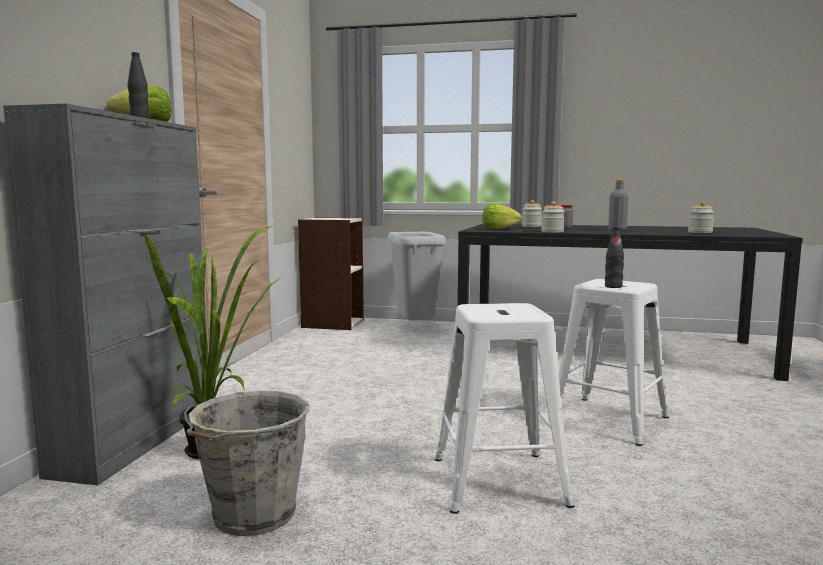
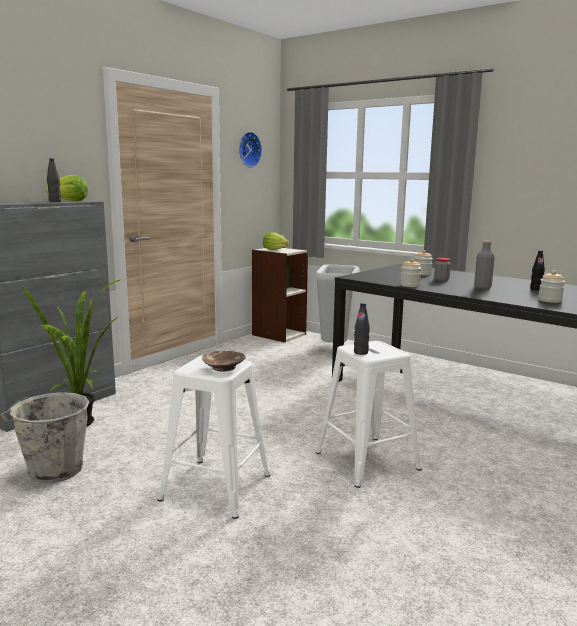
camera: 25 degrees right, 5 degrees up
(289, 95) = (248, 149): none -> wall clock
(499, 229) = (381, 275): lettuce -> lettuce (275, 249)
(518, 310) = (224, 367): none -> brown bowl
(661, 229) = (536, 289): none -> black bottle

